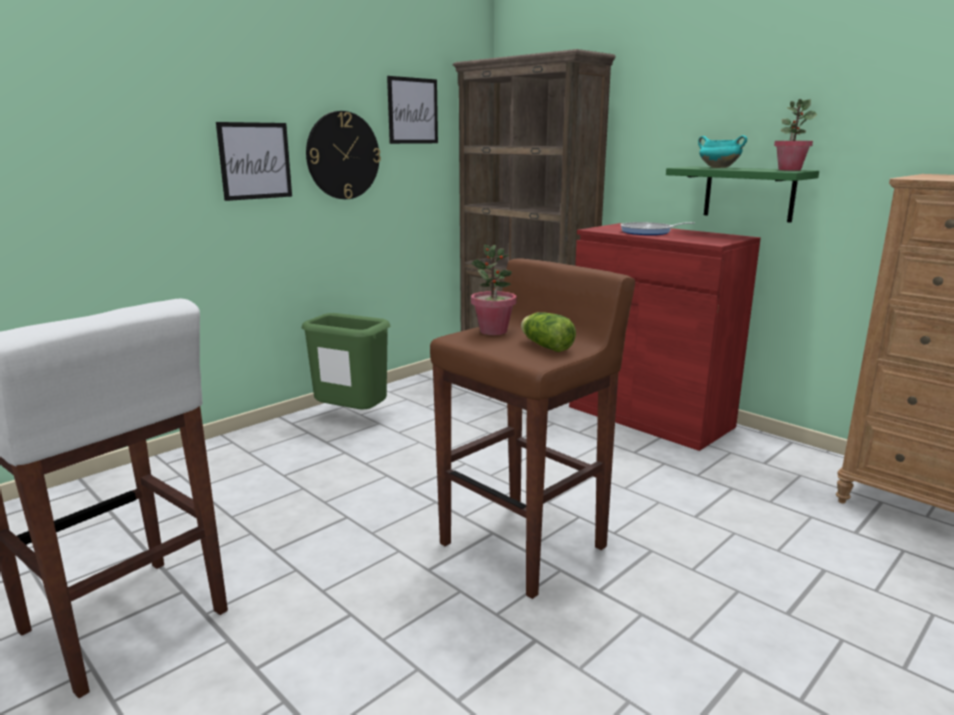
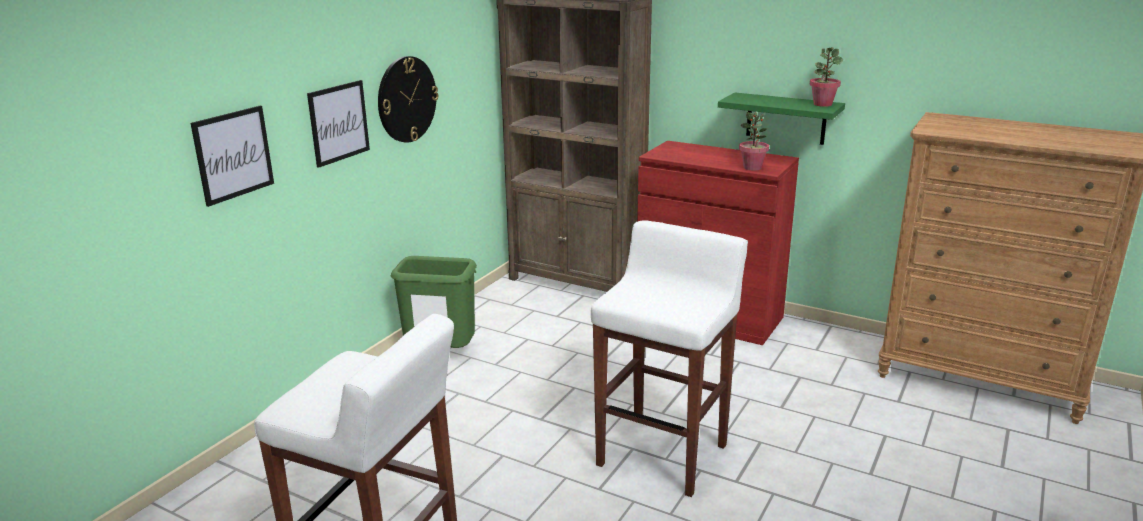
camera: 15 degrees left, 5 degrees up
(412, 111) = (459, 41): picture -> picture (233, 154)
(493, 331) = (636, 289): potted plant -> potted plant (752, 168)
(525, 545) = (663, 454): brown stool -> white stool
(545, 346) = (688, 302): lettuce -> none
(649, 232) = (704, 156): frying pan -> none
(718, 168) = (761, 100): turquoise cooking pot -> none

